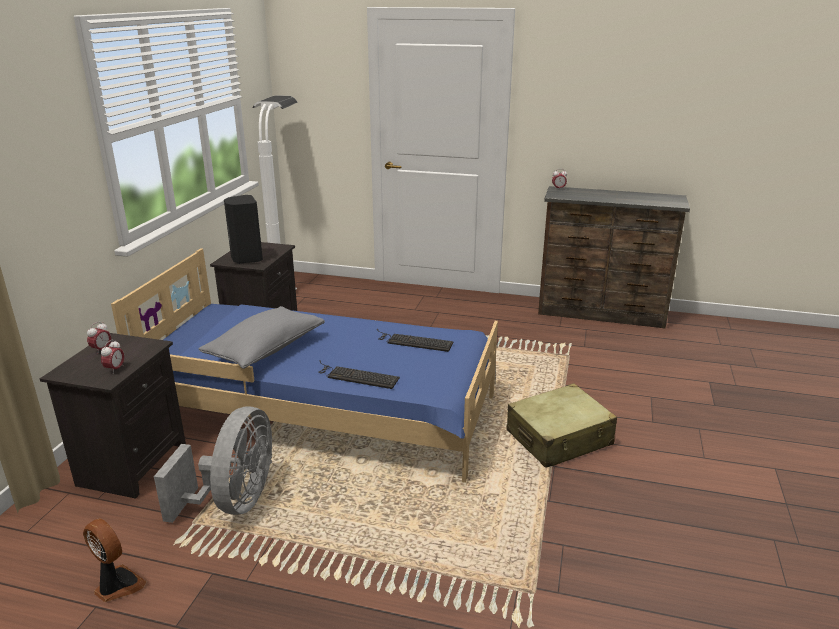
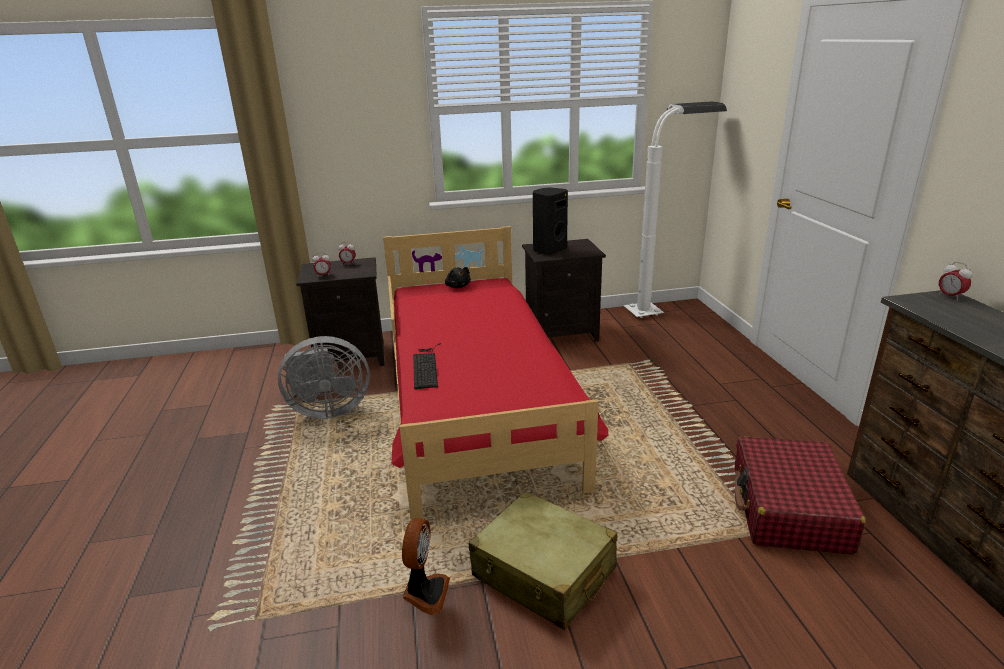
camera: 65 degrees right, 0 degrees up
(117, 586) = (229, 403): fan -> fan (425, 592)
(198, 327) = (457, 286): none -> black plush toy
(265, 350) = (441, 319): grey pillow -> none
(324, 409) = (476, 401): blue bed -> red bed
(413, 341) = (518, 373): keyboard -> none
(554, 341) = (788, 508): none -> red suitcase

